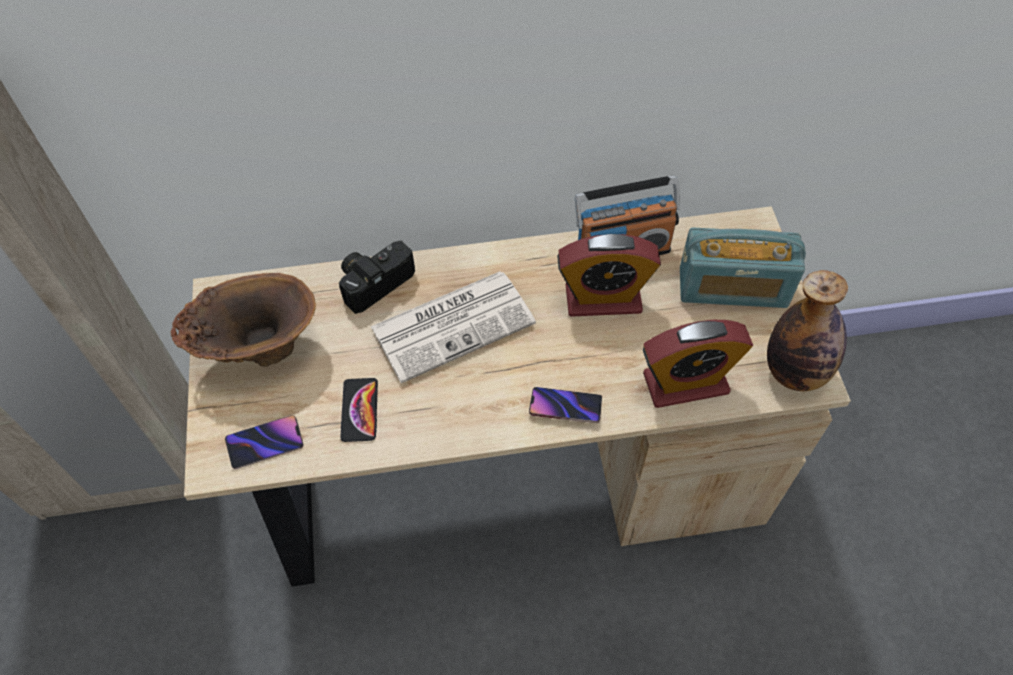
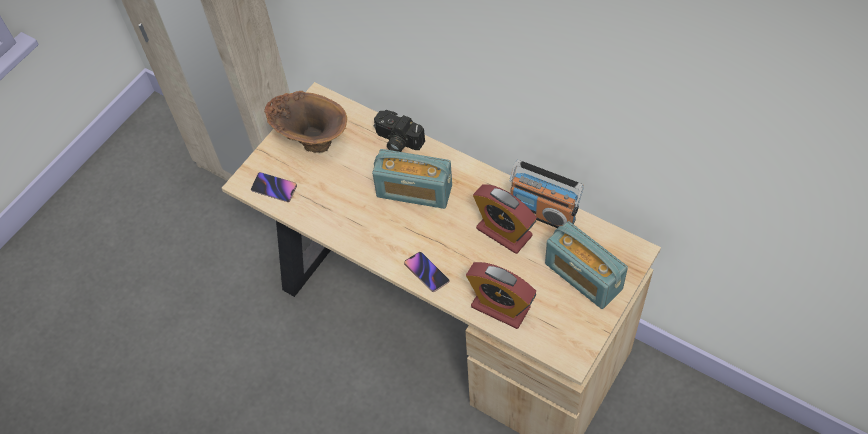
camera: 45 degrees right, 0 degrees up
(359, 410) = (329, 203): phone -> none
(374, 281) = (397, 141): camera -> camera turned 150 degrees counterclockwise
(454, 324) = (414, 191): newspaper -> radio
(795, 372) = (566, 345): bottle -> none

